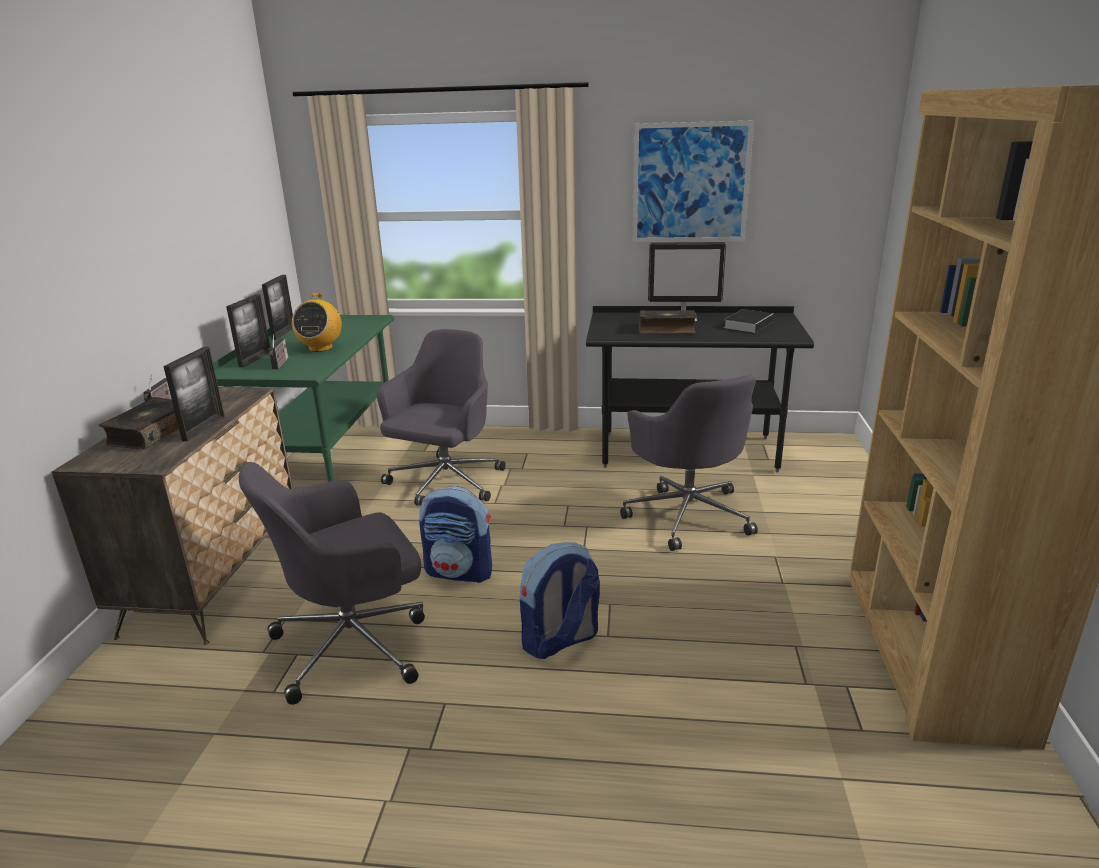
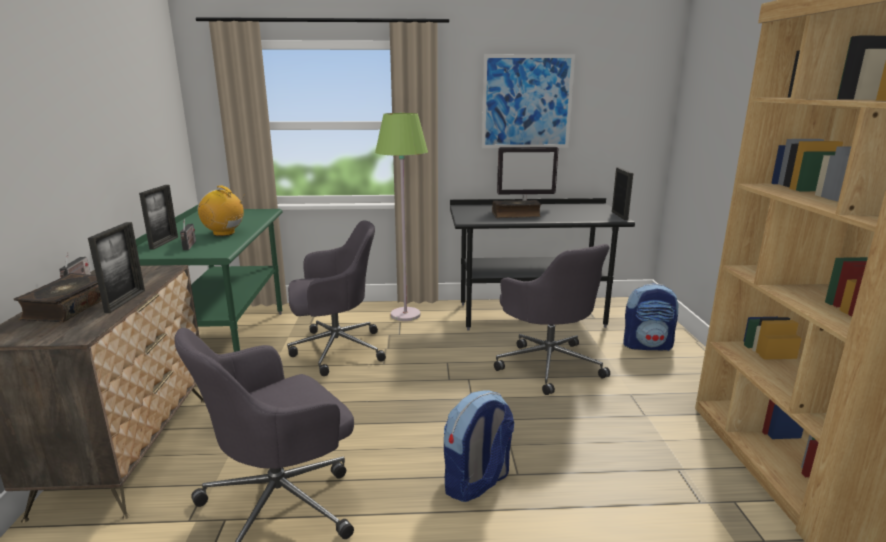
camera: 10 degrees left, 5 degrees down
(283, 333) = (186, 223): picture frame -> picture frame (619, 215)
(320, 348) = (224, 233): radio -> radio turned 120 degrees clockwise
(445, 483) = (335, 349): grey office chair -> grey office chair turned 60 degrees clockwise
(460, 572) = (368, 426): backpack -> backpack (647, 345)
(535, 444) = (405, 315): none -> green floor lamp
(748, 324) = (577, 211): book -> none

